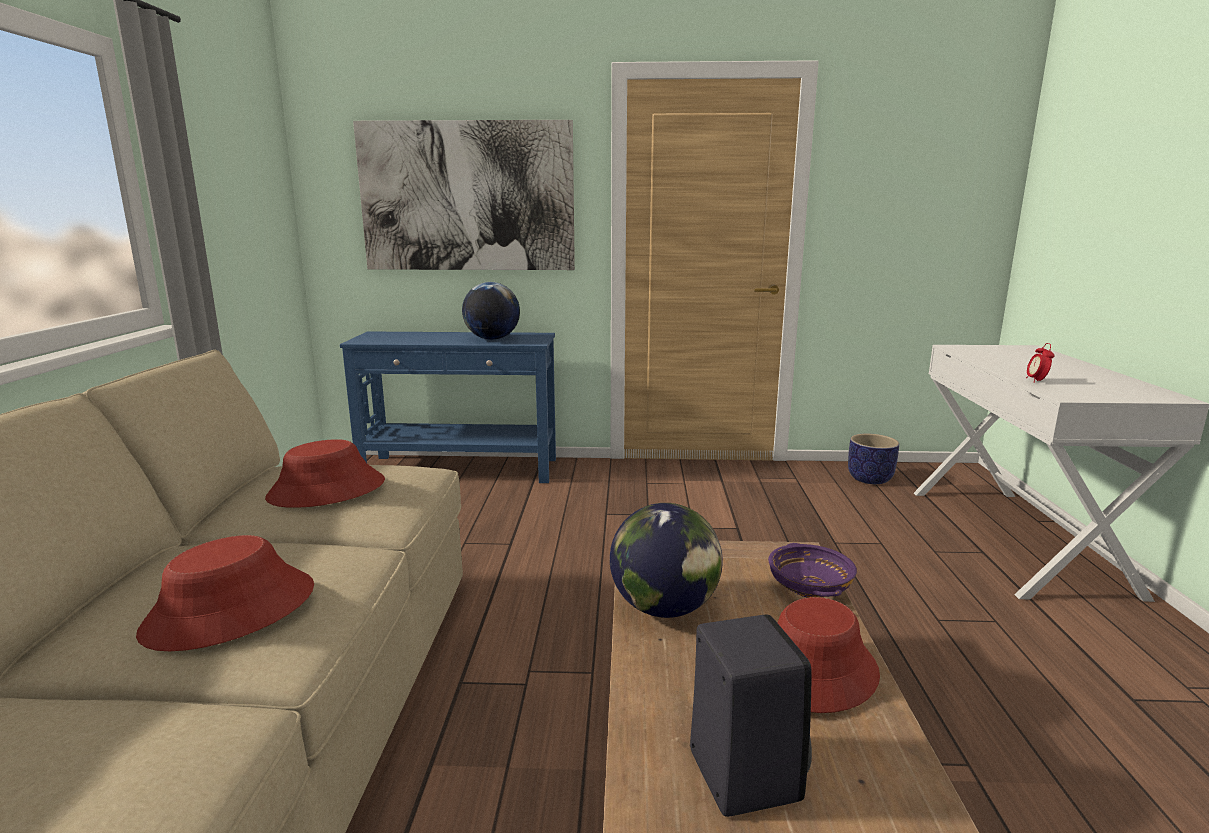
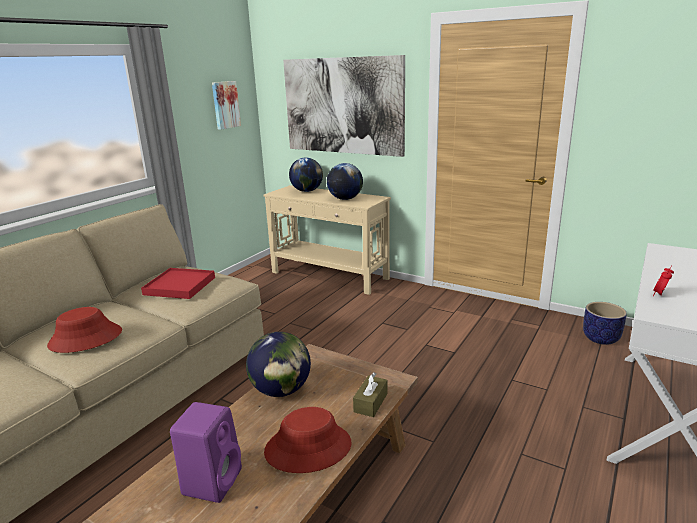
camera: 30 degrees right, 5 degrees up
(255, 189) = (225, 105): none -> picture
(326, 490) = (179, 286): red hat -> red tray
(411, 335) = (306, 191): none -> globe
(461, 469) = (329, 276): blue console table -> beige console table
(741, 772) = (213, 480): black speaker -> purple speaker
(808, 587) = (370, 402): purple bowl -> brown tissue box

